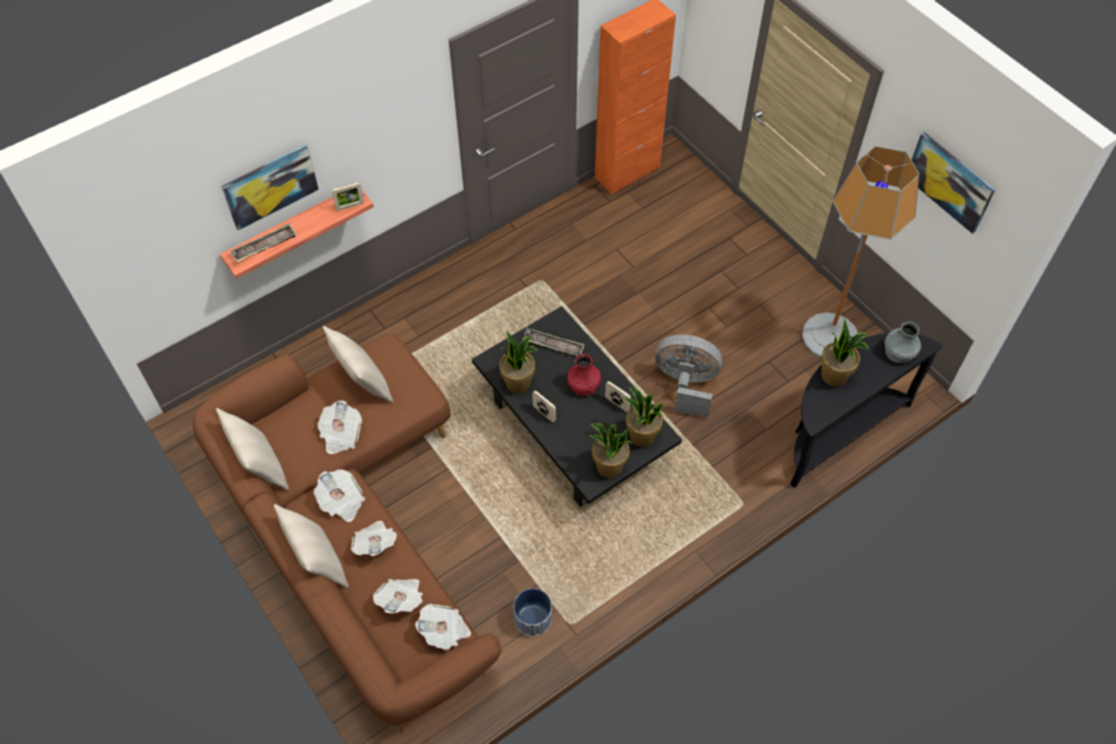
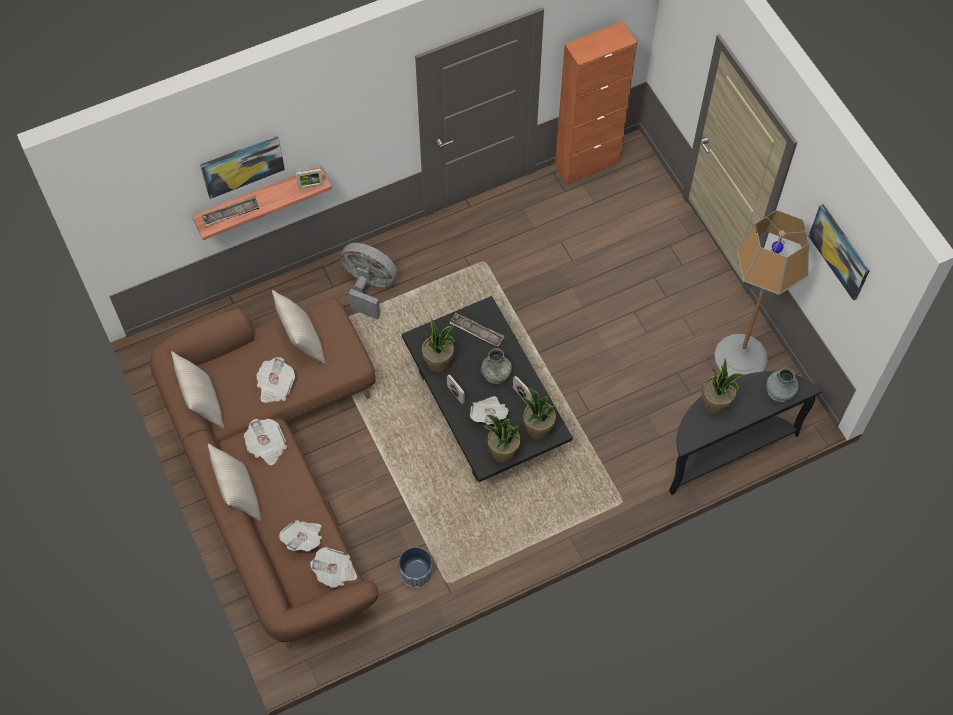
camera: 10 degrees right, 5 degrees up
(375, 543) = (289, 487): newspaper -> newspaper (489, 414)
(584, 385) = (496, 374): red vase -> grey vase
(686, 385) = (596, 383): grey fan -> grey fan (369, 287)

